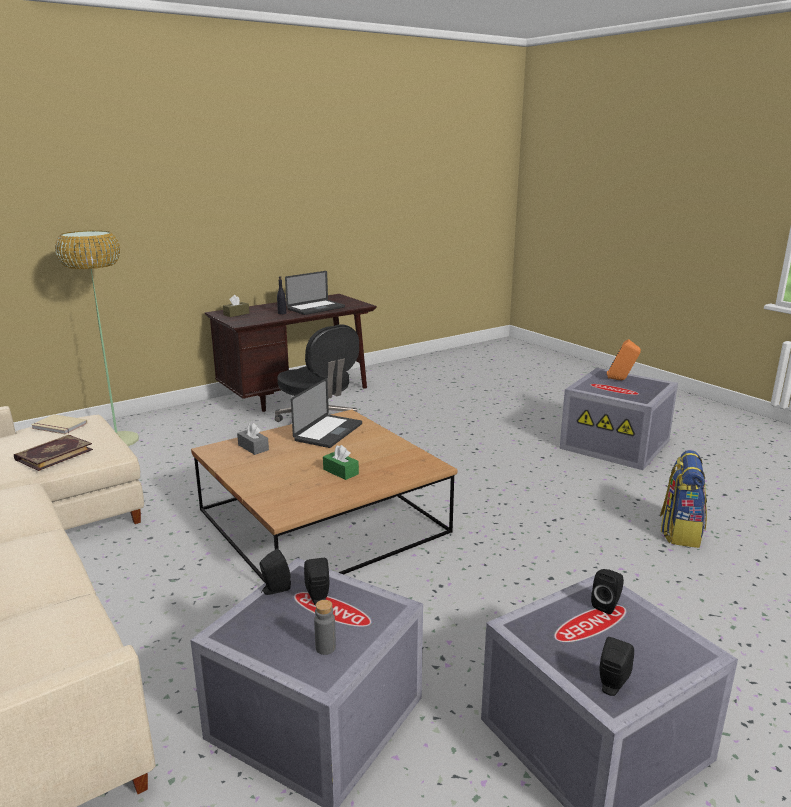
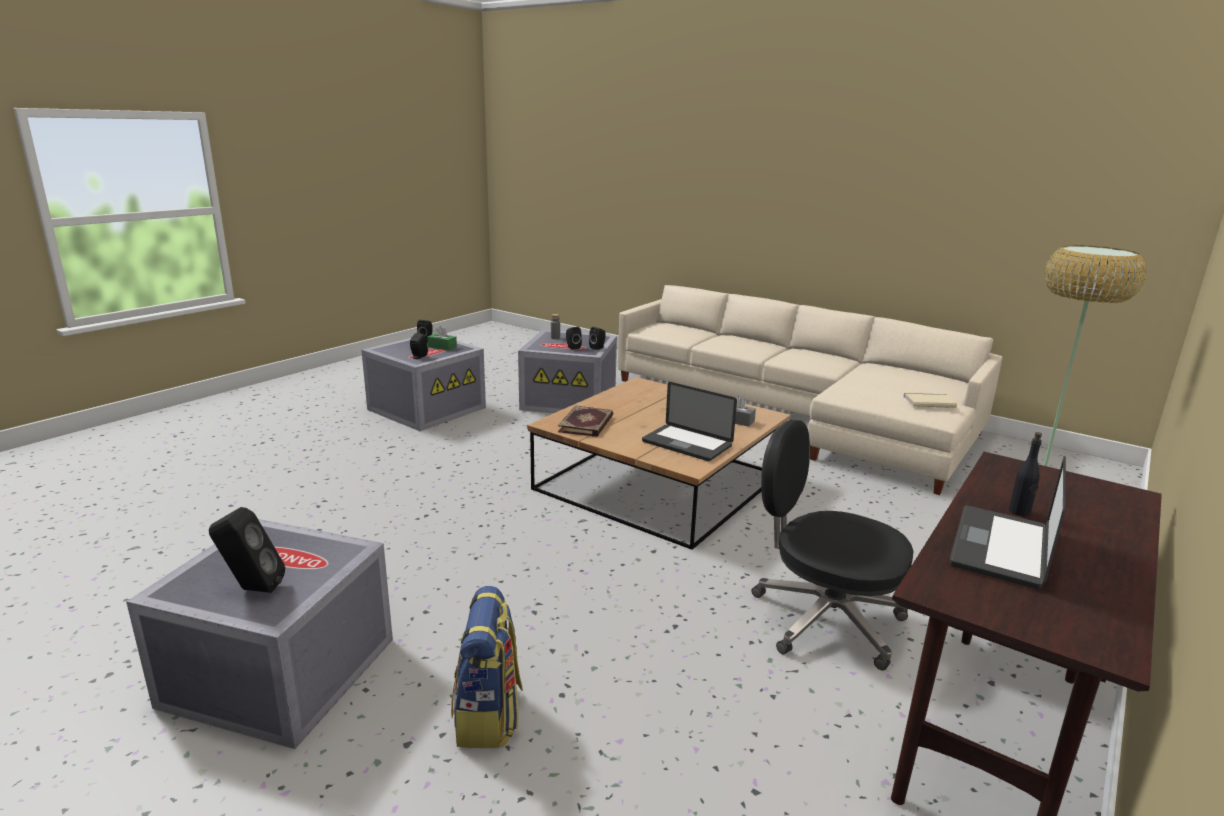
camera: 160 degrees right, 0 degrees up
(53, 454) = (866, 382): book -> book (587, 424)
(236, 314) = (1088, 494): brown tissue box -> none
(328, 432) = (686, 444): laptop -> laptop turned 60 degrees counterclockwise
(340, 472) = (630, 411): green tissue box -> green tissue box (442, 347)
(621, 380) = (252, 589): orange speaker -> black speaker
(680, 532) = (289, 522): backpack -> backpack (489, 716)

